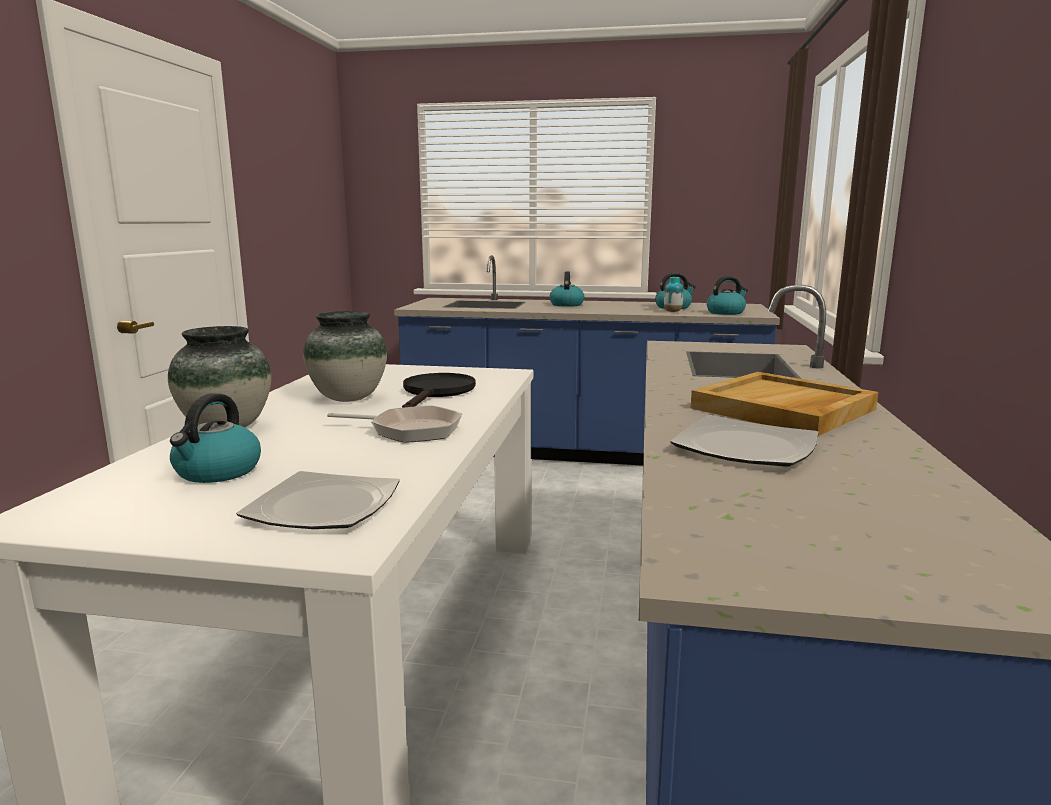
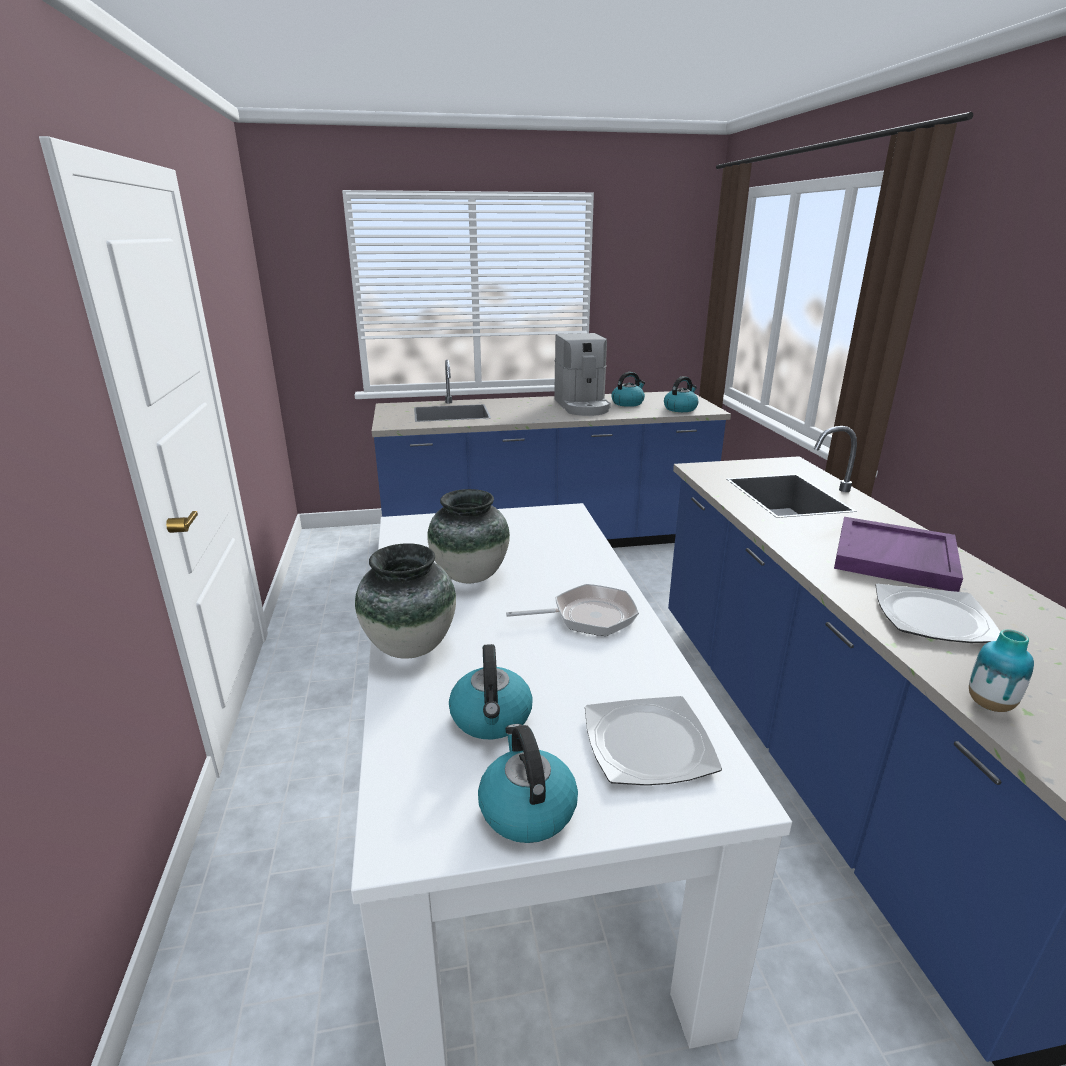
camera: 20 degrees left, 10 degrees up
(436, 392) = (542, 553): black frying pan -> none
(566, 304) = (529, 406): kettle -> kettle (526, 808)
(621, 307) = (582, 406): none -> coffee machine
(672, 311) = (636, 411): vase -> vase (989, 704)
(783, 409) = (895, 558): beige tray -> purple tray

